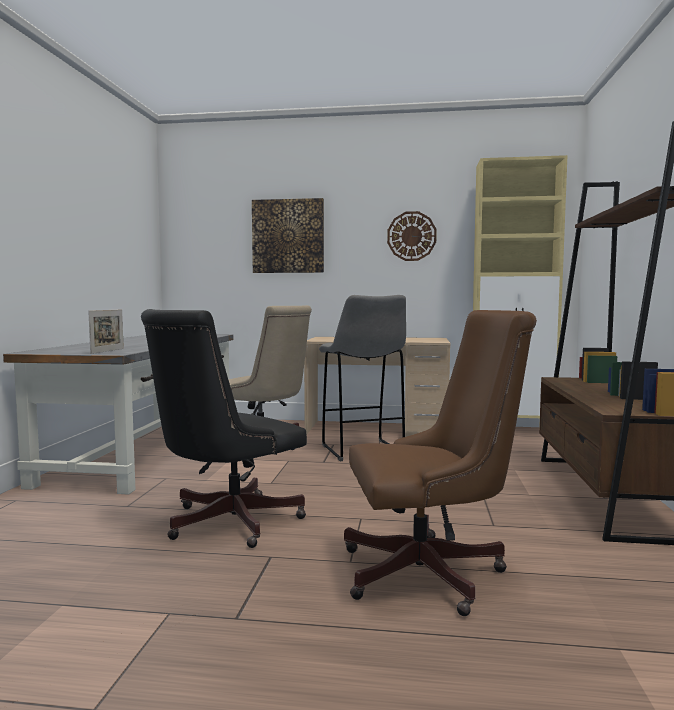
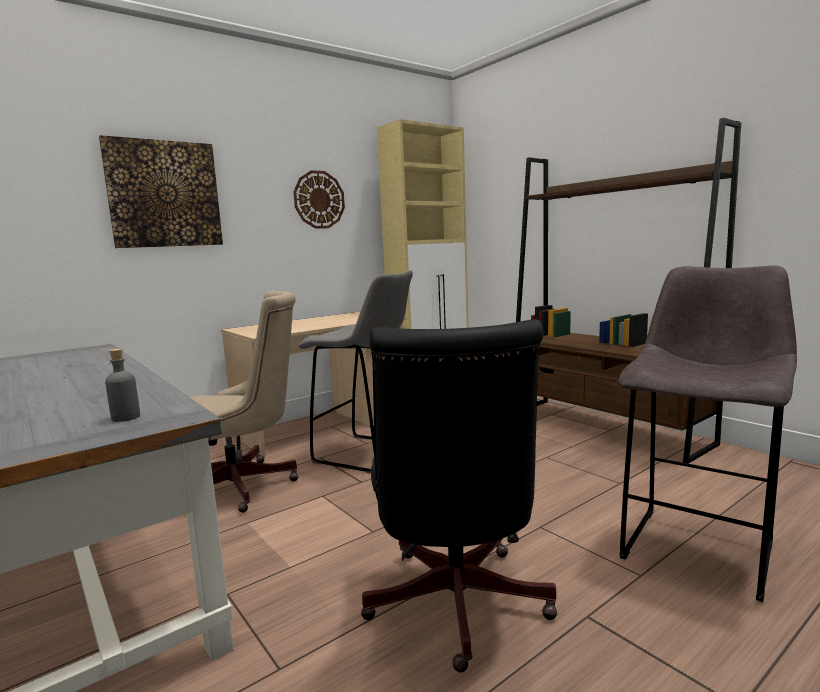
camera: 45 degrees left, 5 degrees up
(107, 351) = (126, 417): picture frame -> grey bottle
(433, 573) = (698, 548): brown office chair -> grey stool

